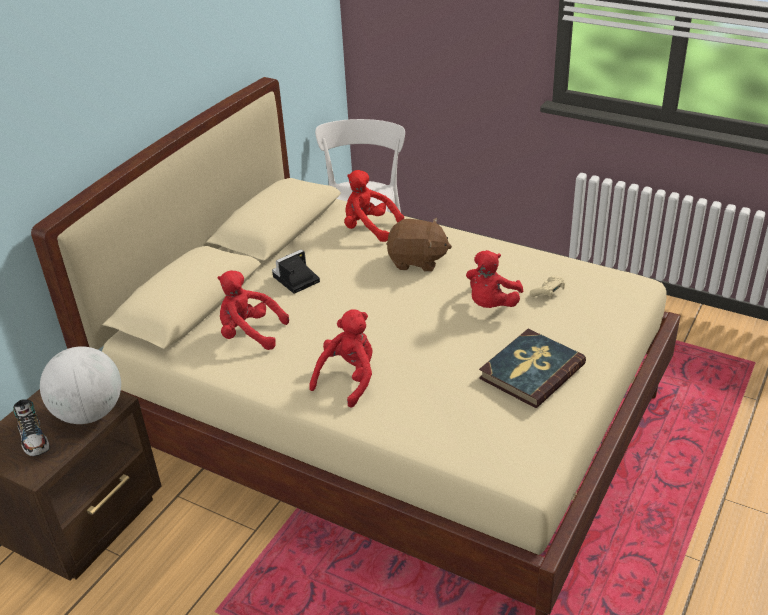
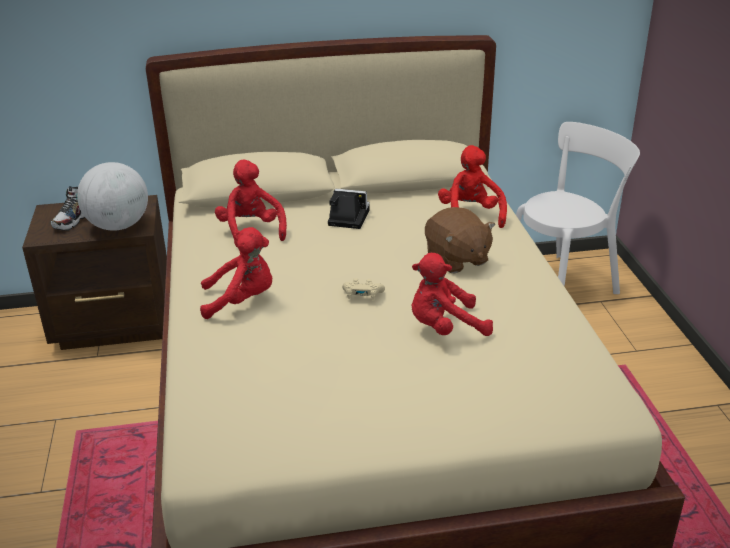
camera: 50 degrees right, 5 degrees down
(531, 371) = (361, 395): book -> none
(548, 292) = (513, 353): beige game controller -> beige game controller (362, 296)

